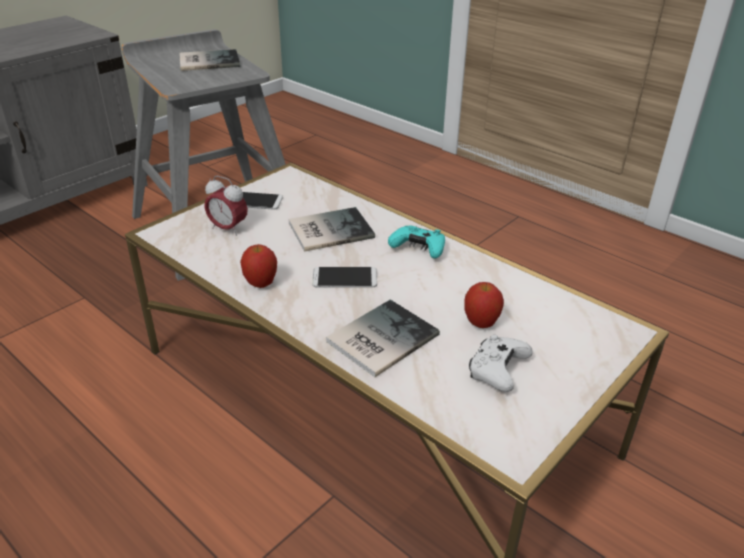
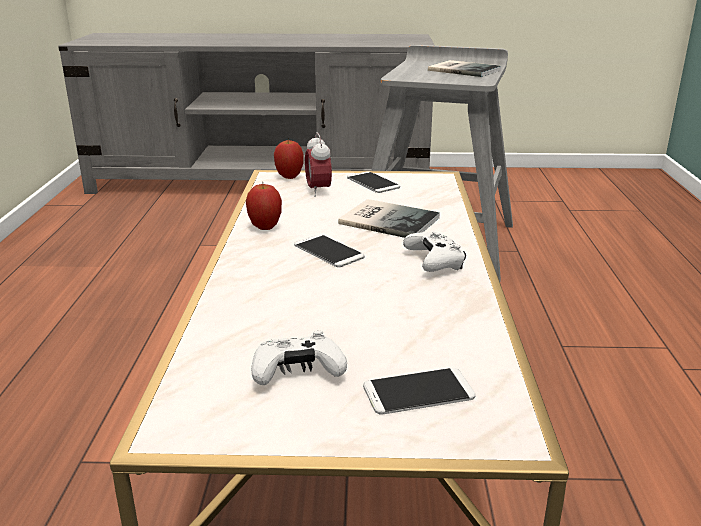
camera: 50 degrees right, 10 degrees down
(379, 338) = (263, 297): book -> none
(418, 249) = (435, 263): turquoise game controller -> white game controller
(481, 324) = (364, 336): apple -> apple (289, 177)
(563, 338) = (418, 392): none -> phone

